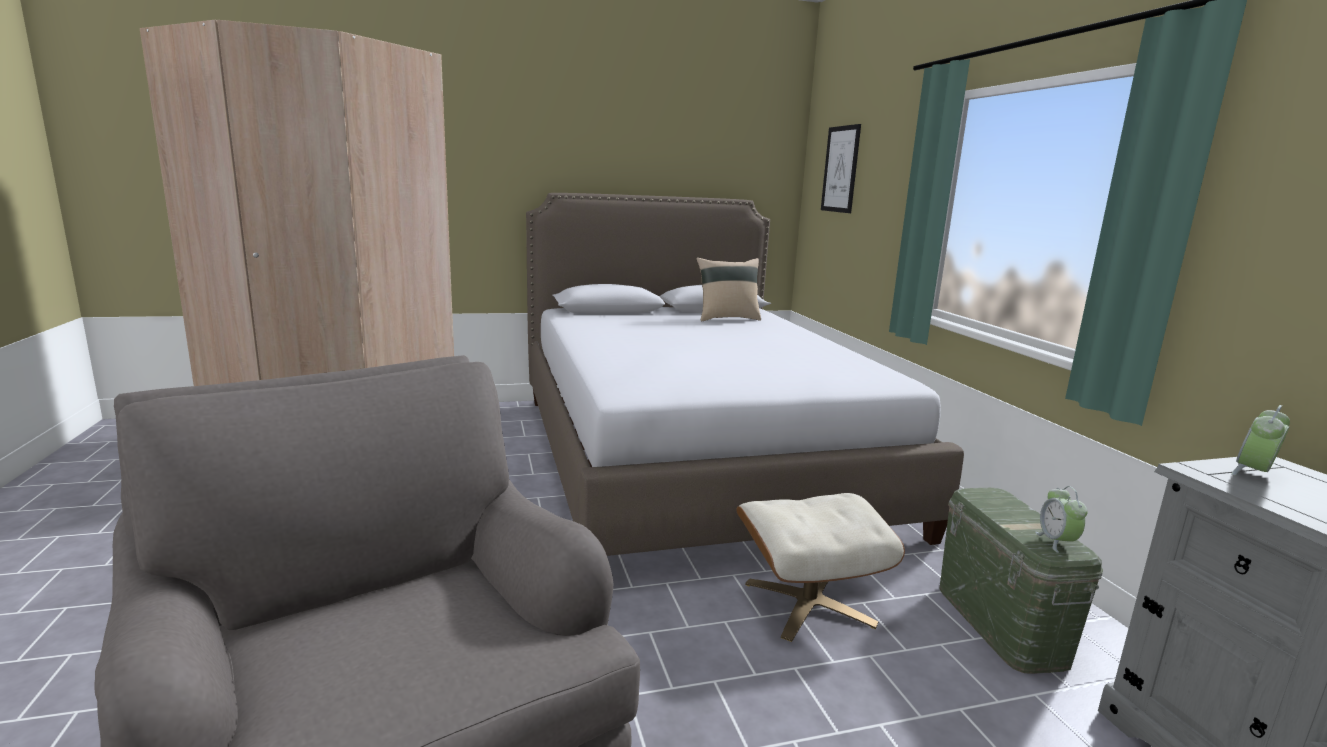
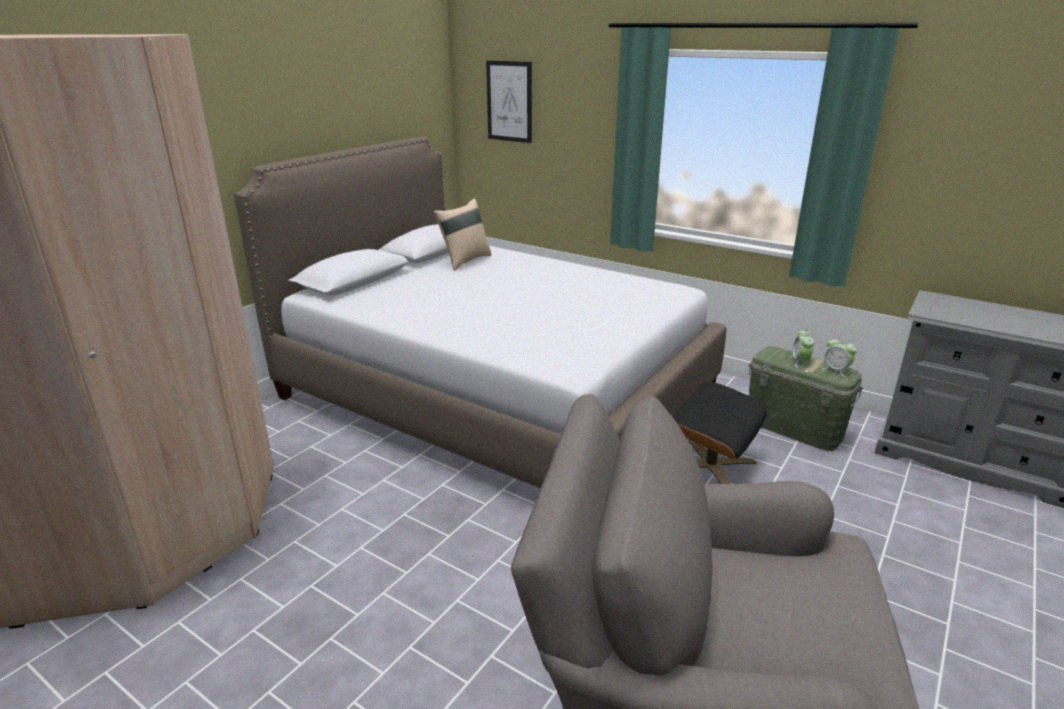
camera: 40 degrees left, 10 degrees up
(808, 603) = (710, 467): beige ottoman -> black ottoman
(1253, 473) = (937, 305): alarm clock -> alarm clock (800, 362)

